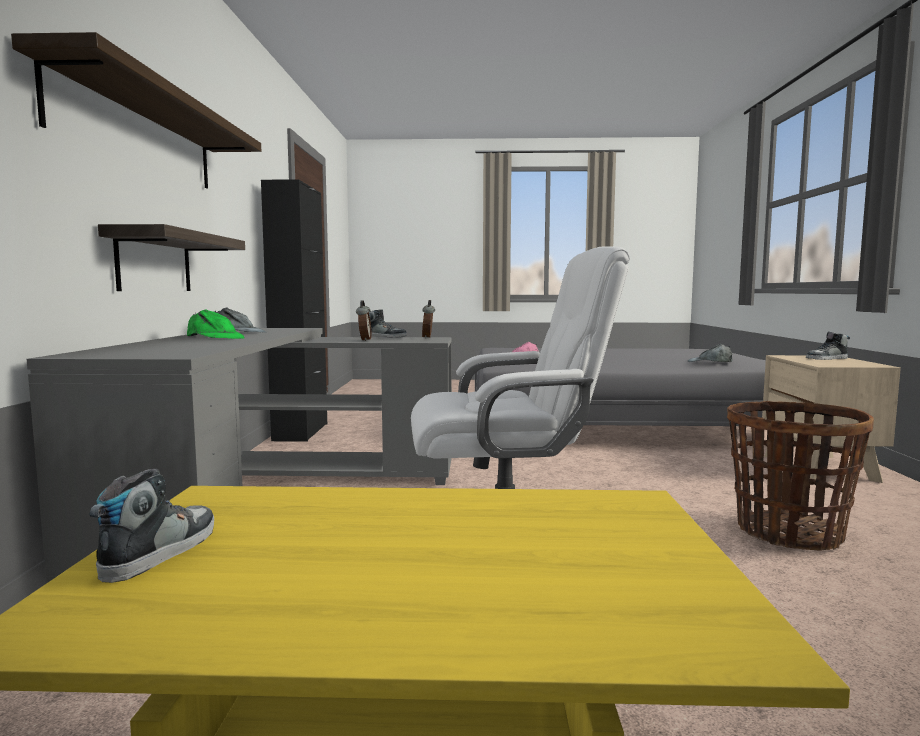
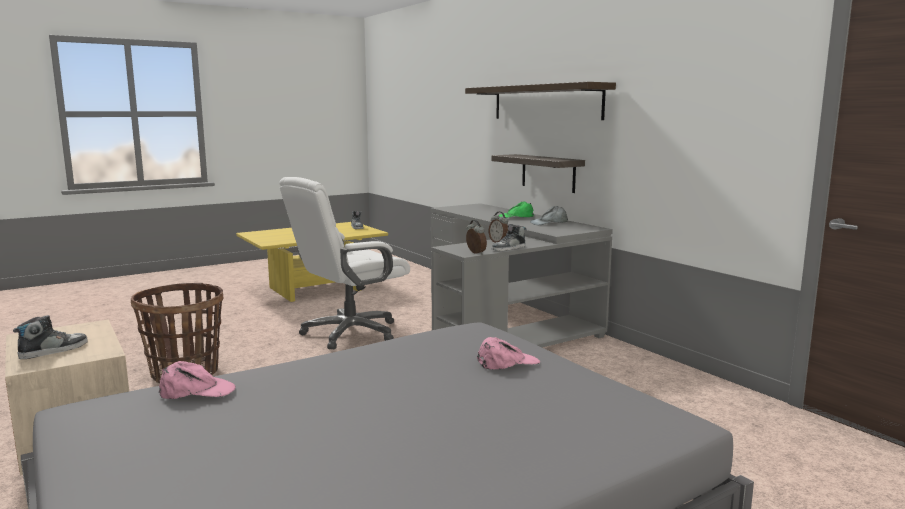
camera: 145 degrees right, 5 degrees up
(301, 432) = (686, 378): black cabinet -> none
(710, 362) = (197, 391): grey cap -> pink cap

